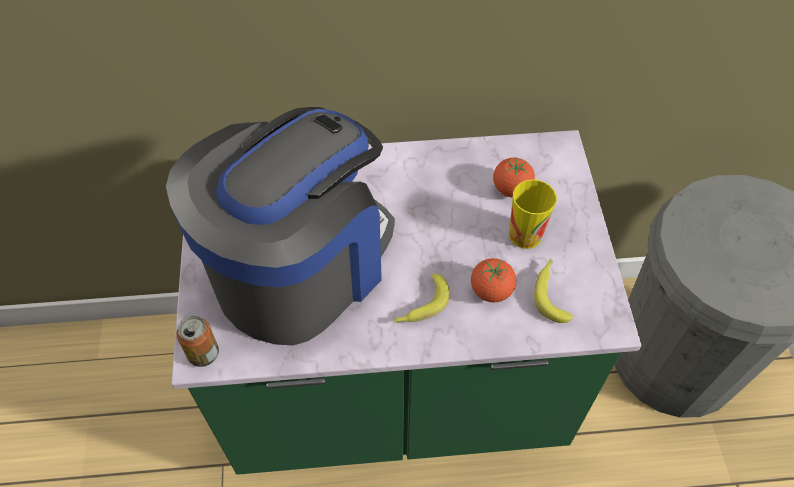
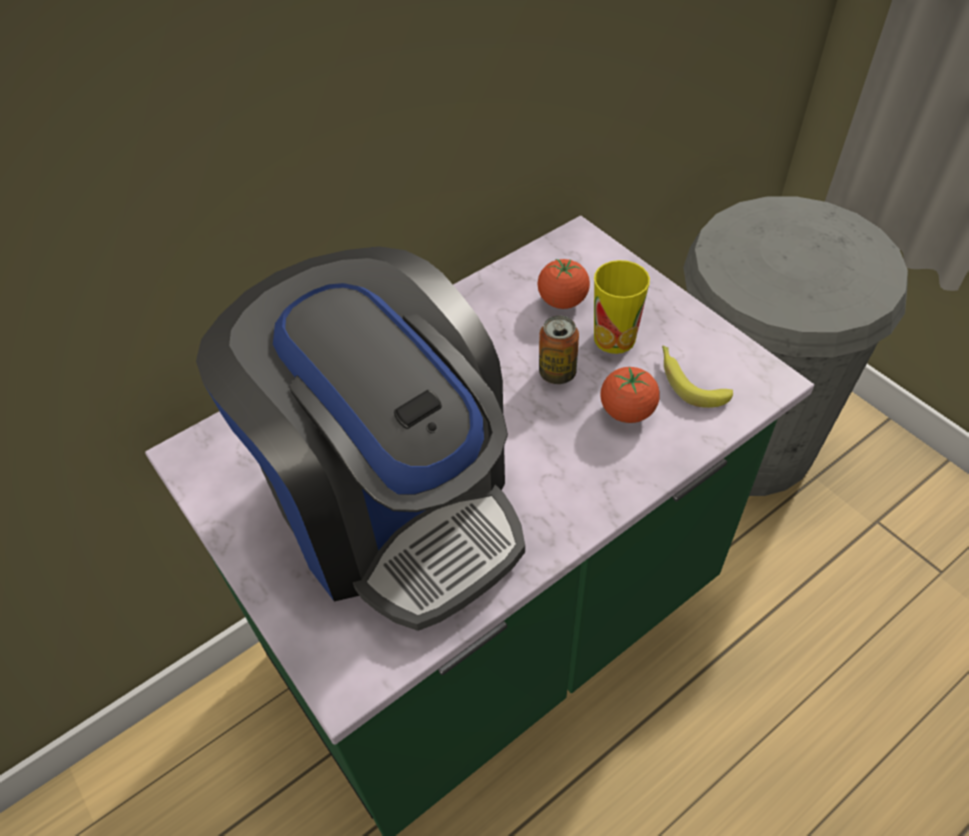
camera: 30 degrees left, 5 degrees down
(203, 353) = (347, 674): can -> can (557, 373)
(300, 267) = (391, 502): coffee machine -> coffee machine turned 135 degrees clockwise
(421, 306) = (566, 468): banana -> none

